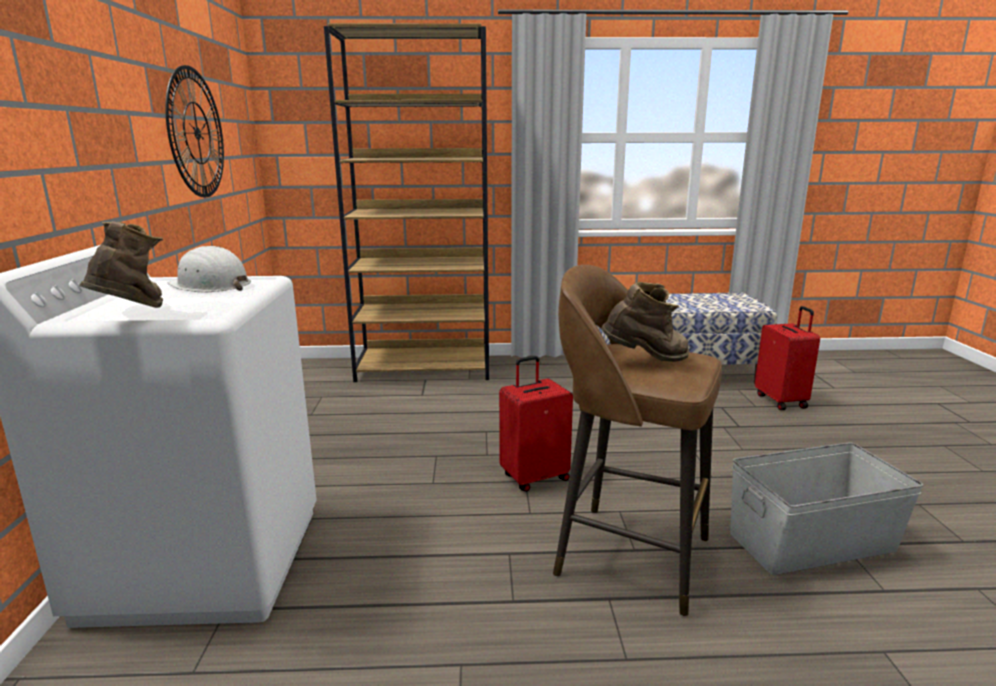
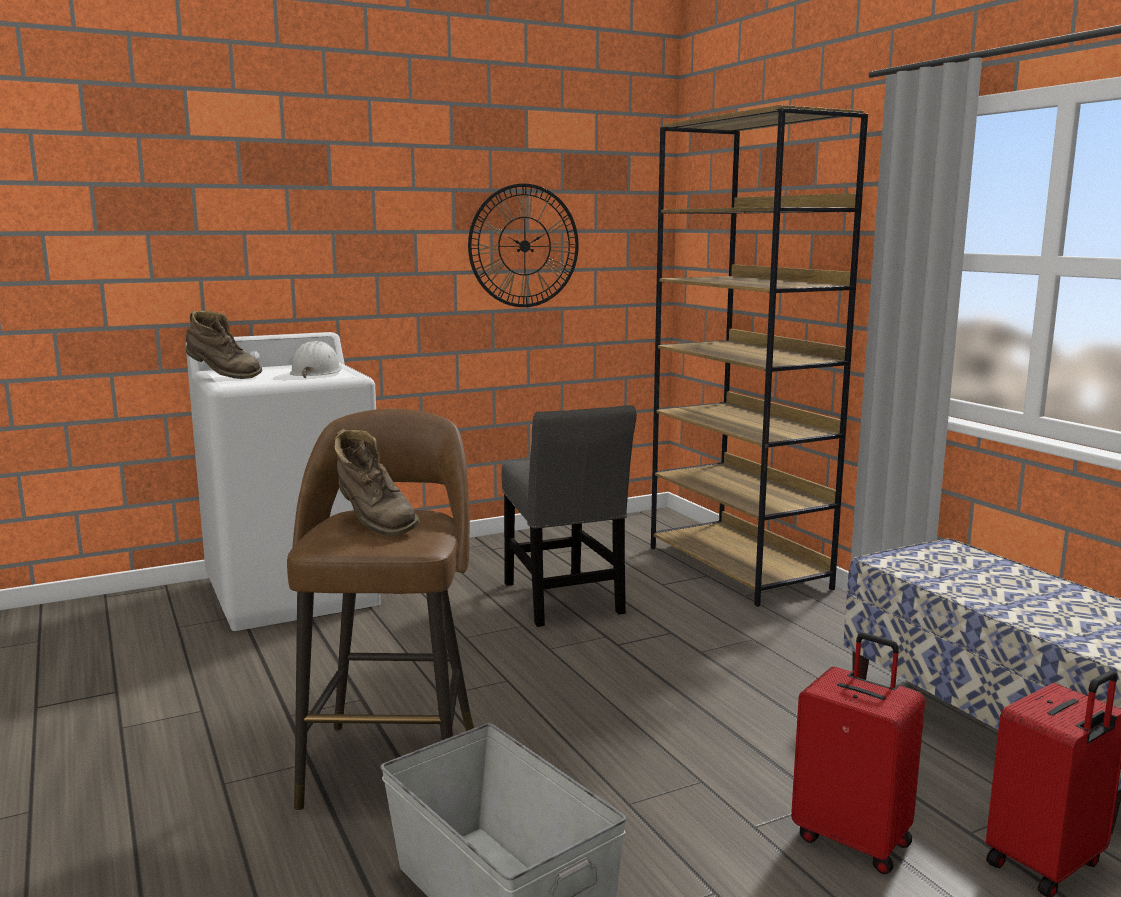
camera: 65 degrees right, 5 degrees down
(133, 315) = (223, 376): brown boot -> brown boot turned 45 degrees clockwise
(410, 431) = (563, 601): none -> grey chair
(534, 477) = (520, 683): red suitcase -> red suitcase (853, 839)

